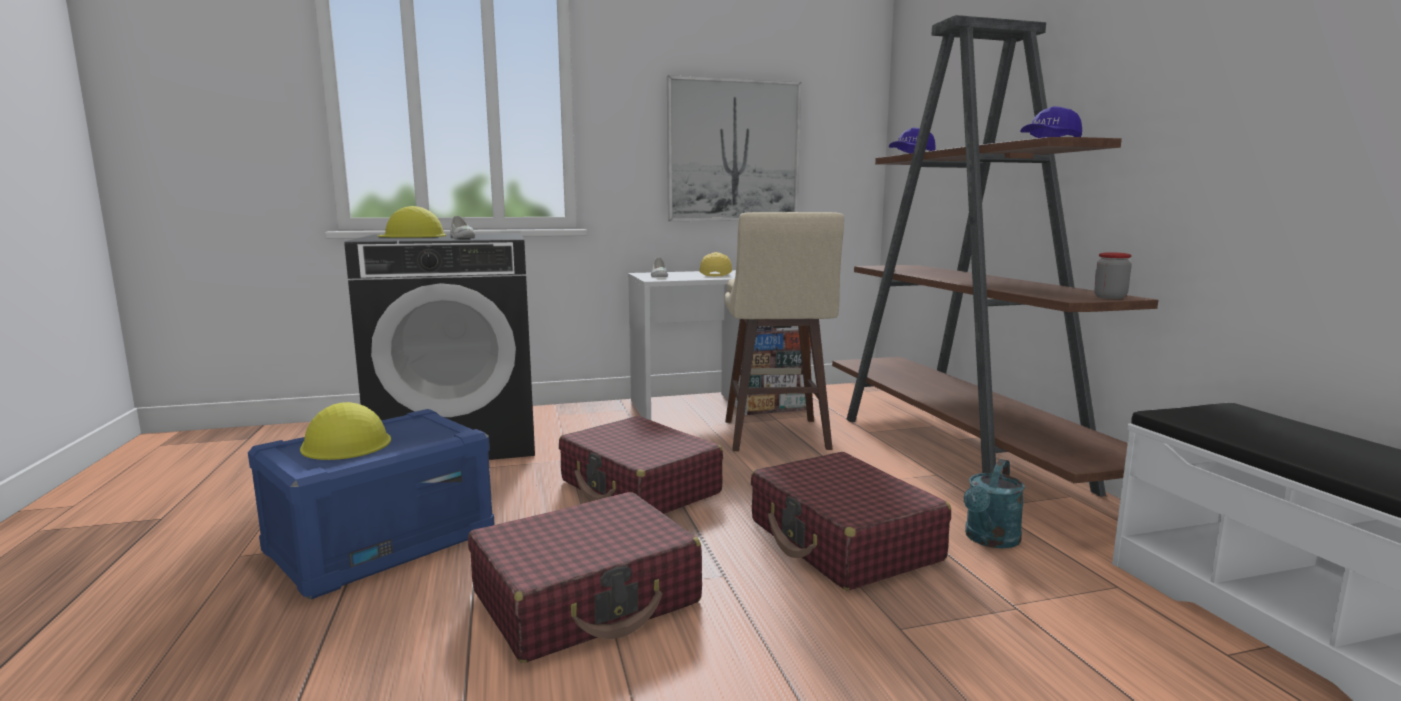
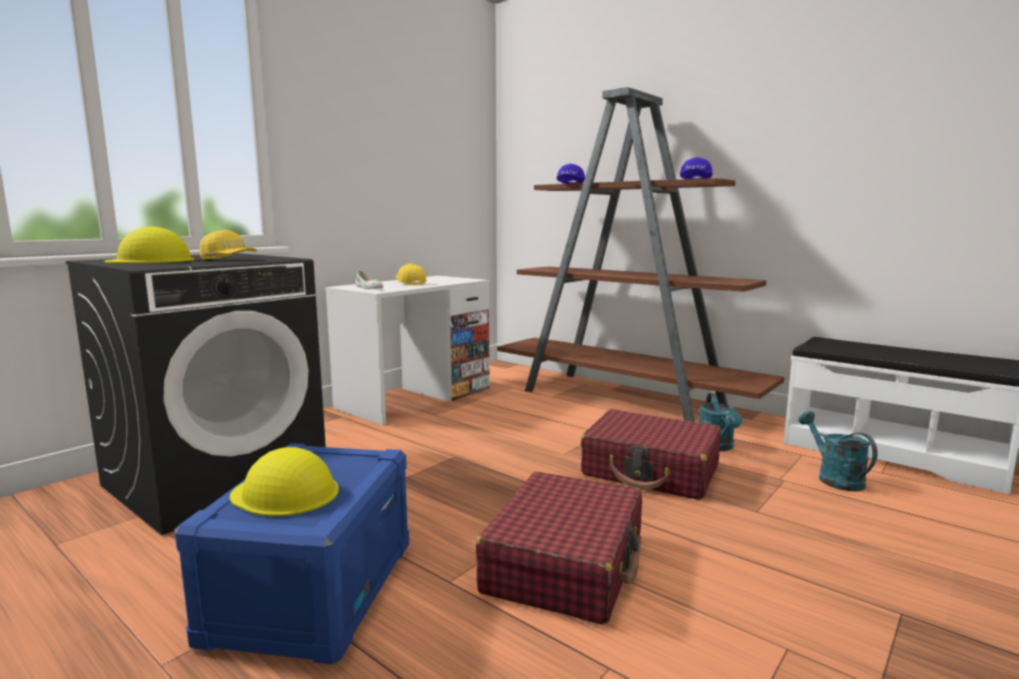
camera: 35 degrees left, 0 degrees up
(461, 237) = (229, 260): white shoe -> yellow cap
(640, 487) = (463, 474): red suitcase -> none
(733, 151) = (399, 174): picture -> none
(776, 437) = (498, 413): beige stool -> none
(1109, 297) = (744, 280): jar -> none
(1113, 632) = (834, 478): none -> turquoise watering can

